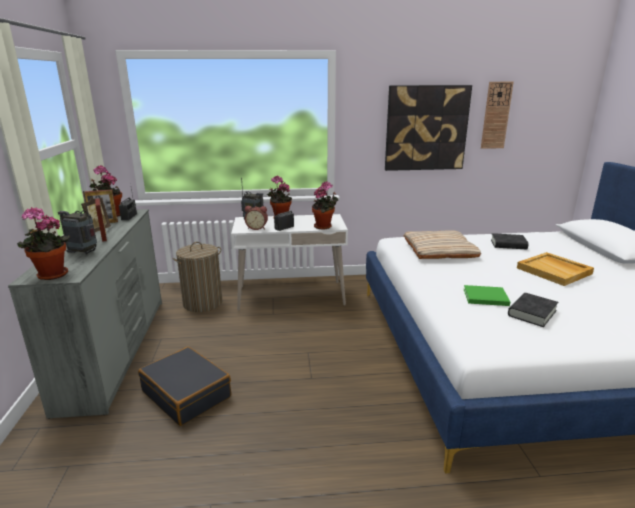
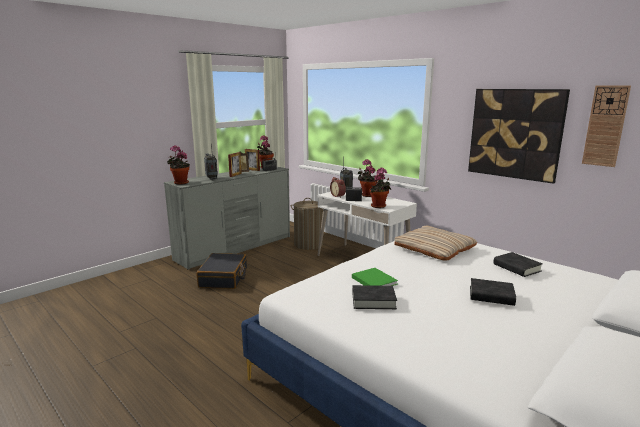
camera: 50 degrees right, 5 degrees down
(554, 271) = (491, 296): beige tray -> black book

